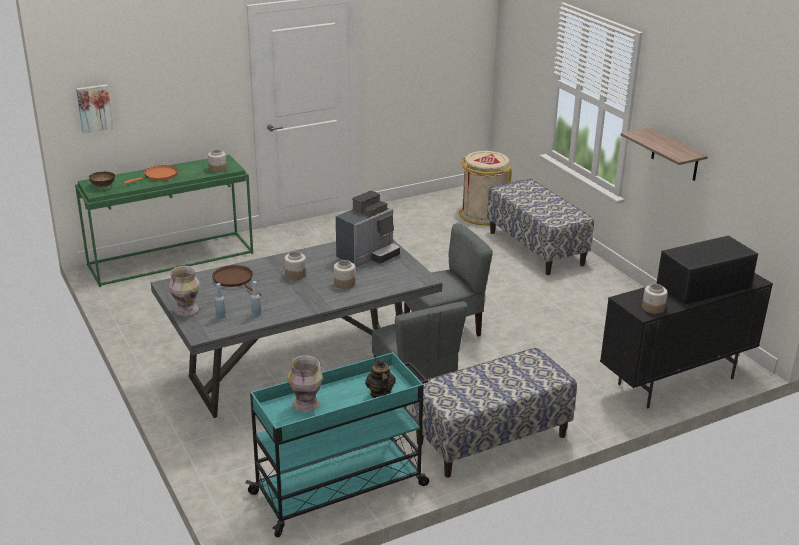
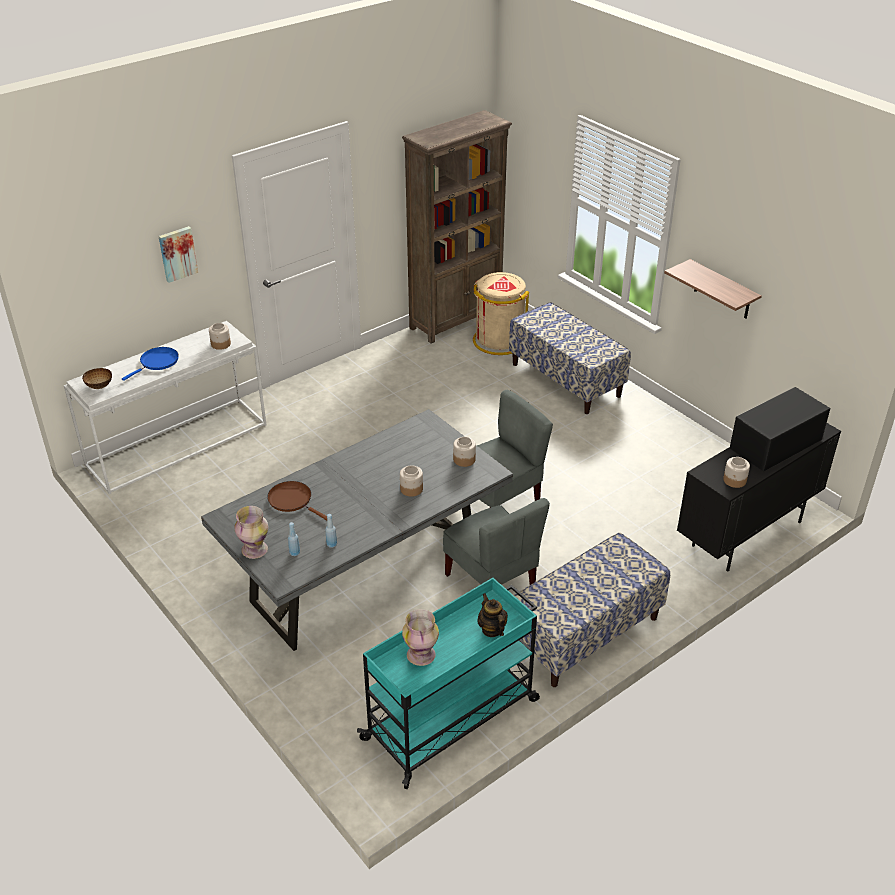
camera: 10 degrees left, 10 degrees up
(94, 108) = (76, 299): picture -> picture (177, 253)
(159, 176) = (157, 362): orange frying pan -> blue frying pan
(172, 258) = (178, 444): green console table -> white console table
(295, 274) = (355, 484): jar -> jar (464, 459)
(368, 255) = (424, 446): coffee machine -> none
(449, 197) = (456, 320): none -> brown bookcase

